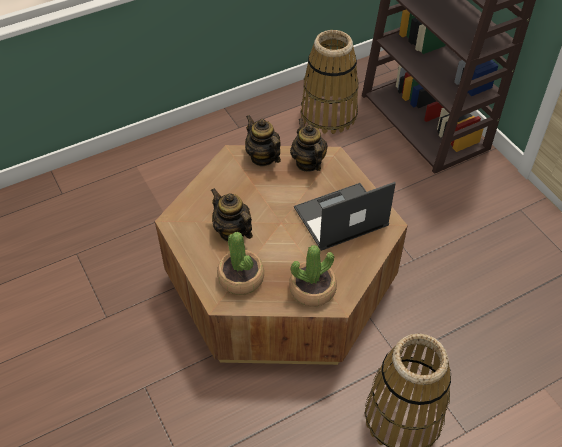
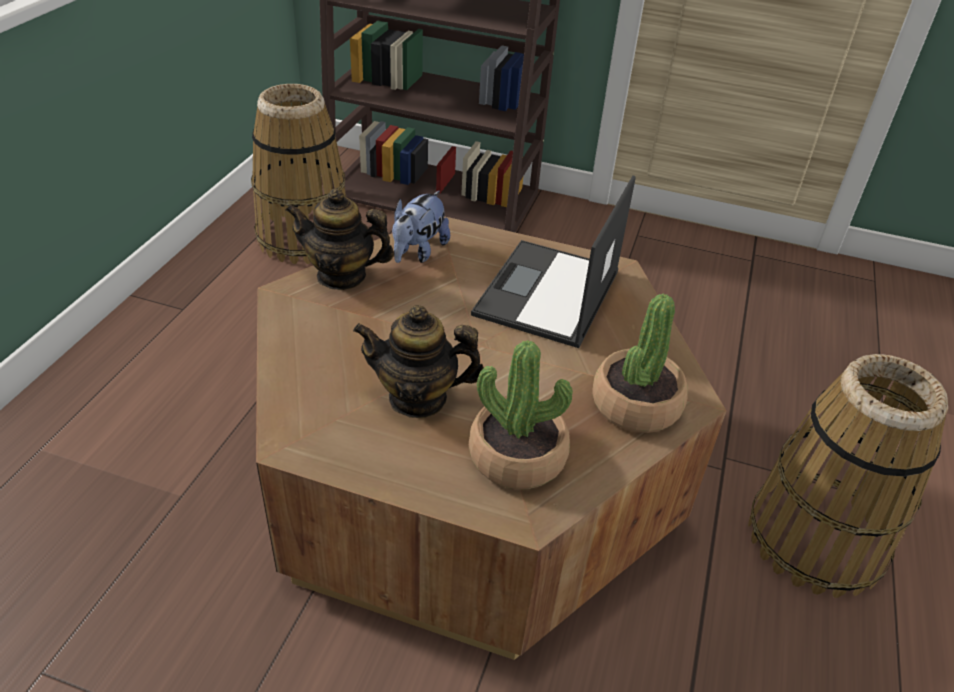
camera: 45 degrees left, 10 degrees down
(308, 163) = (418, 252): teapot -> plush toy

